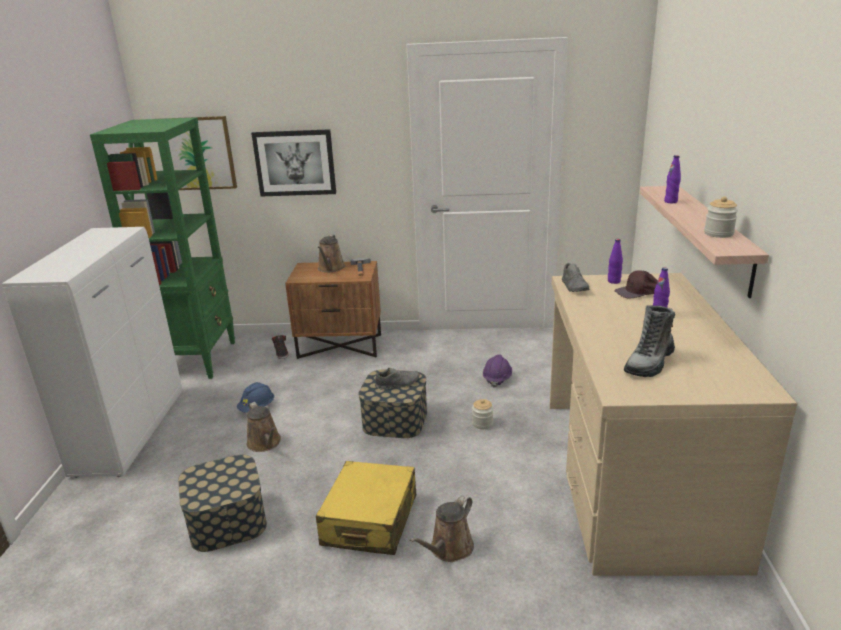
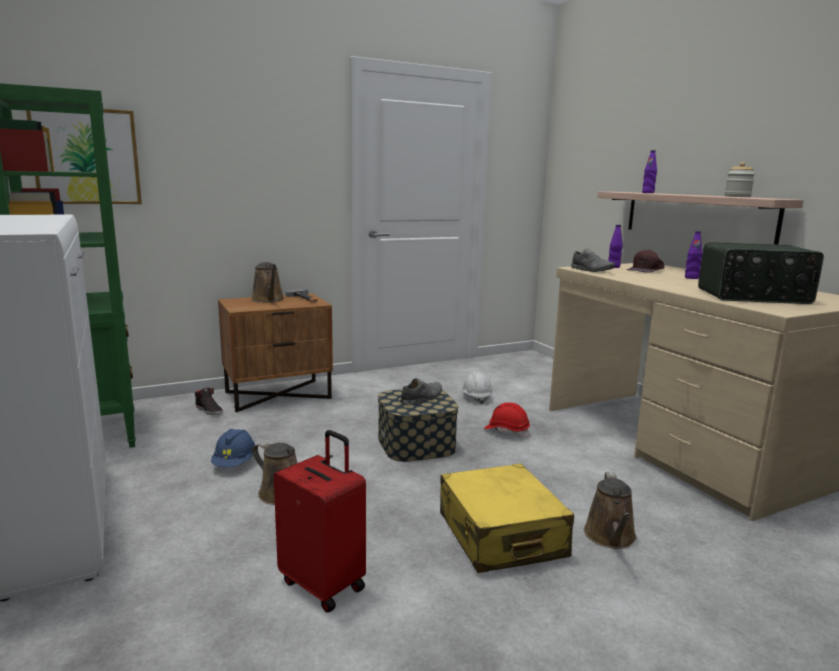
camera: 30 degrees left, 10 degrees down
(227, 520) = (324, 584): storage box -> red suitcase
(295, 163) = (220, 176): picture -> none
(482, 423) = (506, 431): jar -> red hard hat
(497, 379) = (476, 397): purple hard hat -> white hard hat
(649, 363) = (753, 296): boot -> radio

